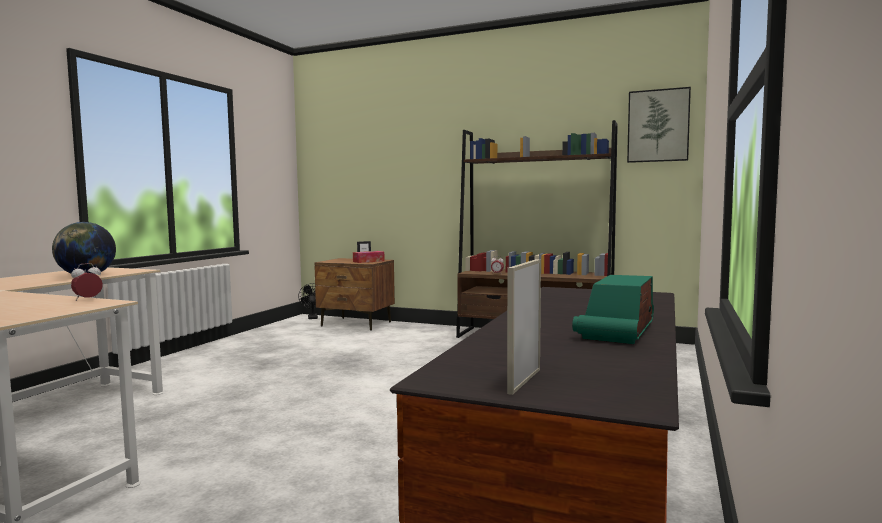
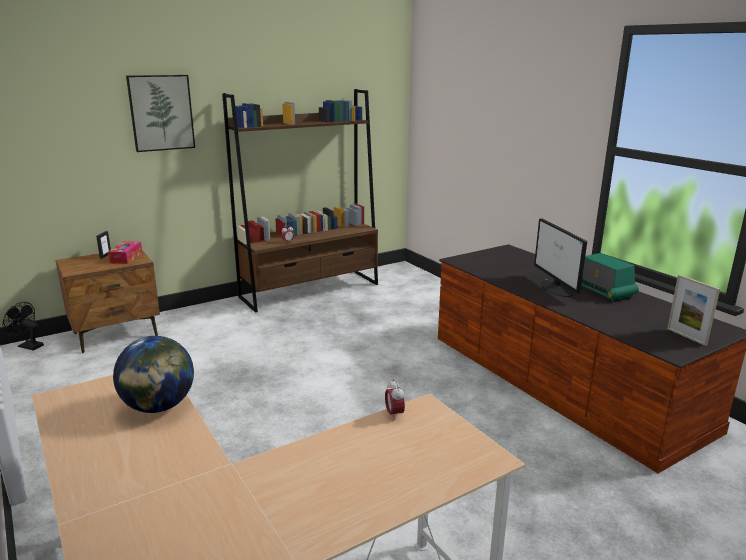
camera: 55 degrees left, 15 degrees up
(563, 318) = (556, 288): none -> monitor
(658, 126) = (381, 91): picture -> picture (161, 113)

